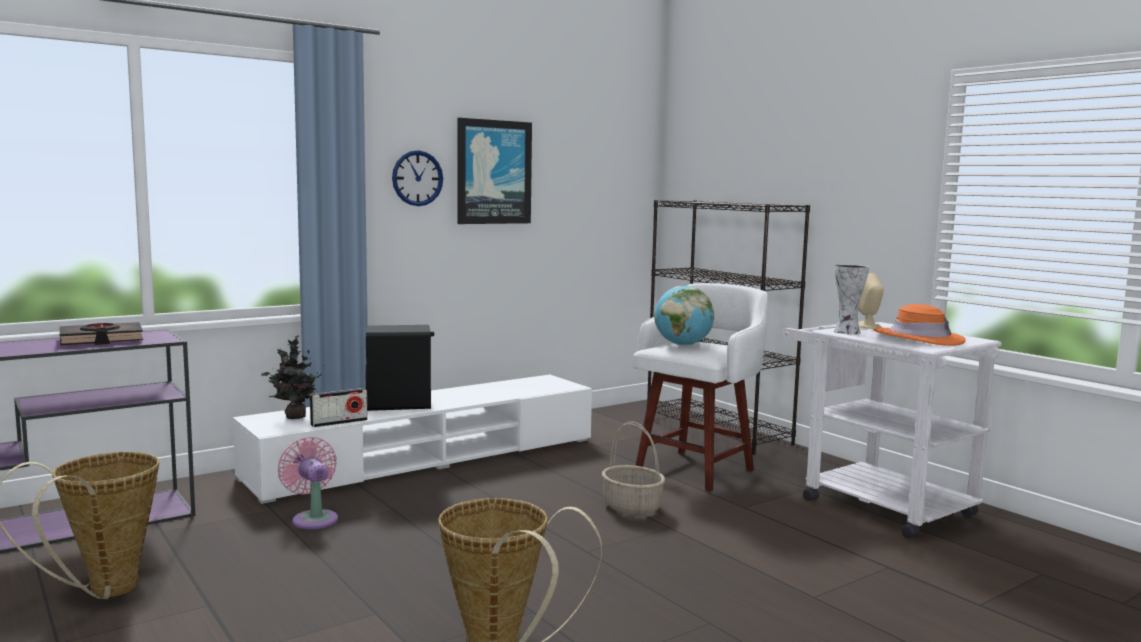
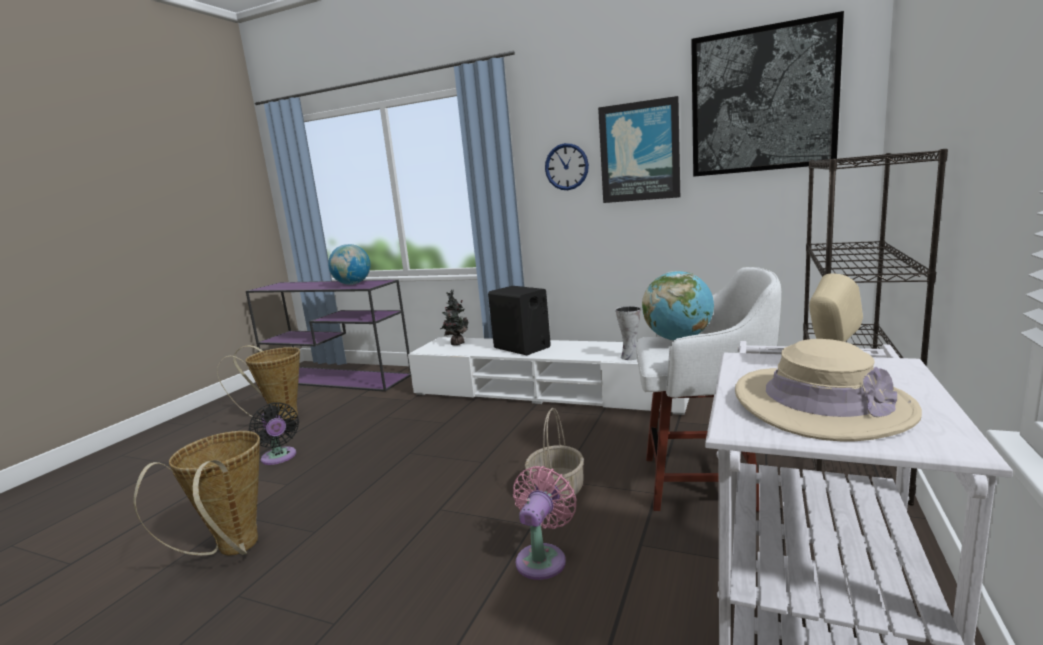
camera: 60 degrees right, 5 degrees up
(101, 340) = (352, 284): black book -> globe
(273, 609) = (279, 458): none -> black fan
(313, 518) = (408, 413): pink fan -> pink fan (543, 558)
(339, 422) = (460, 353): radio -> none
(591, 141) = (762, 100): none -> picture
(846, 332) = (753, 365): vase -> vase (629, 357)
(918, 338) = (821, 404): orange hat -> beige hat

